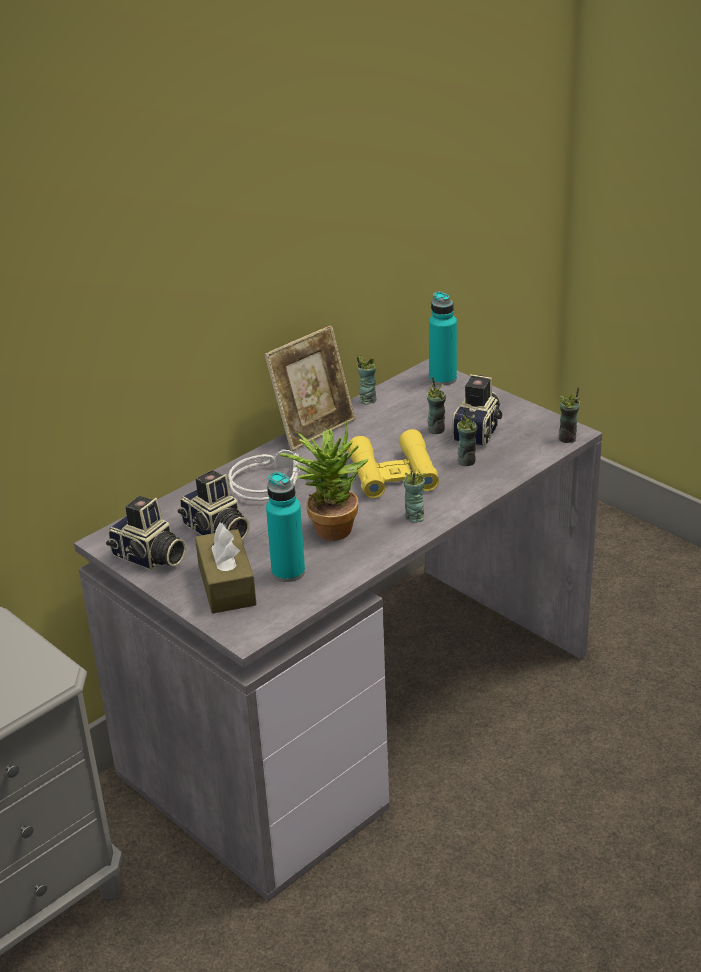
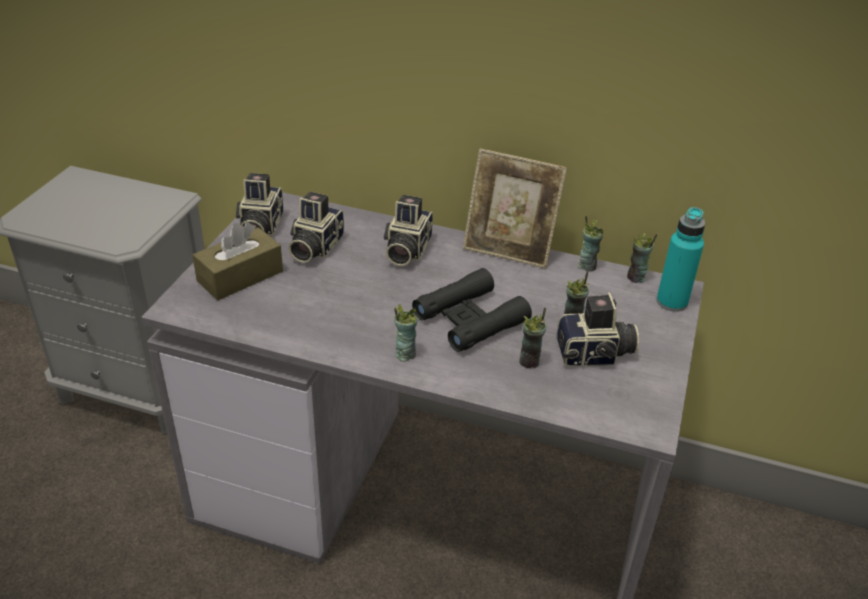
camera: 60 degrees right, 5 degrees up
(266, 481) = (406, 250): grey headphones -> camera
(288, 572) = (274, 303): turquoise bottle -> none
(329, 526) = (357, 305): potted plant -> none
(393, 474) = (470, 319): yellow binoculars -> black binoculars
(568, 438) = (636, 428): cup -> cup (636, 278)

